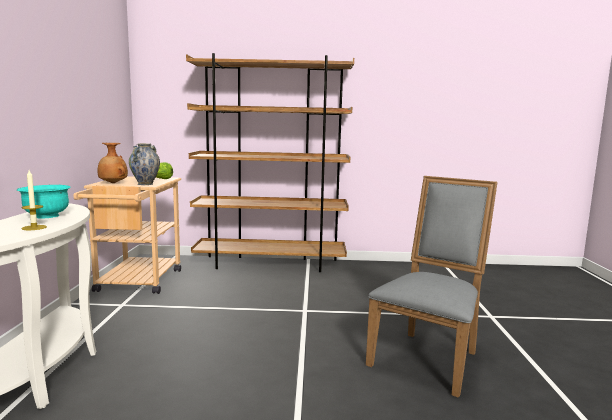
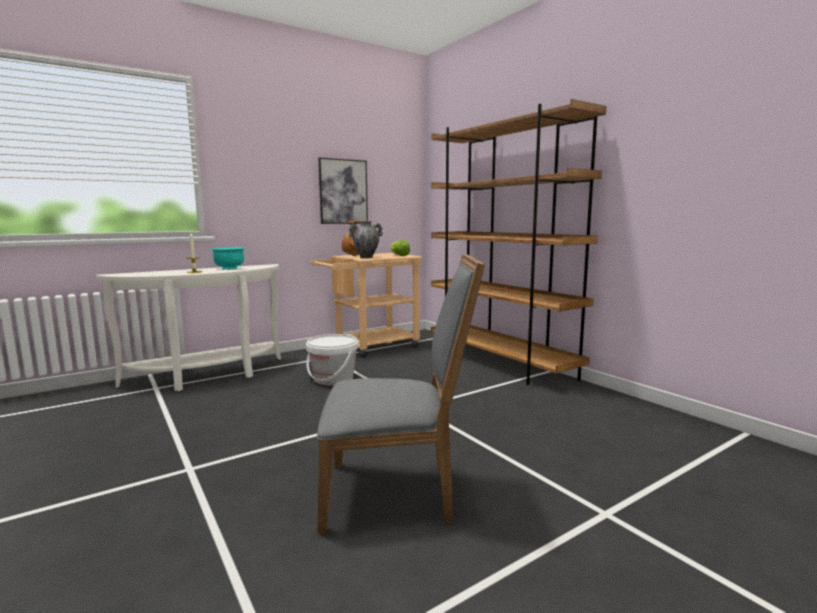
camera: 55 degrees right, 0 degrees up
(83, 106) = (343, 191): none -> picture
(187, 319) = (333, 379): none -> white bucket

